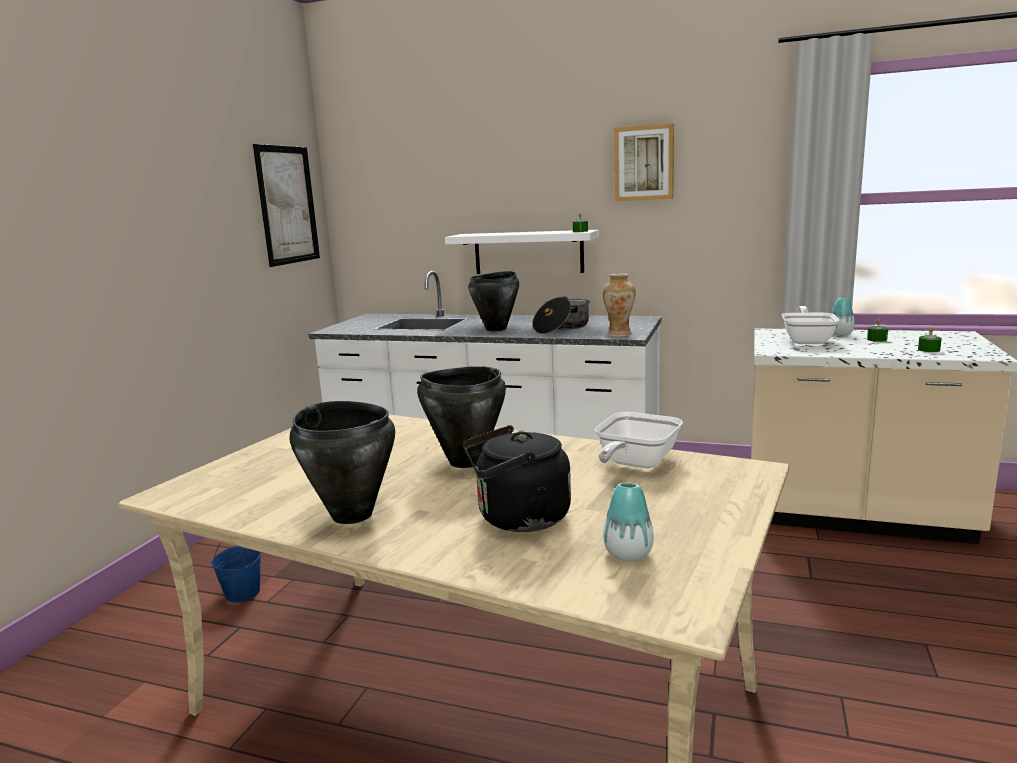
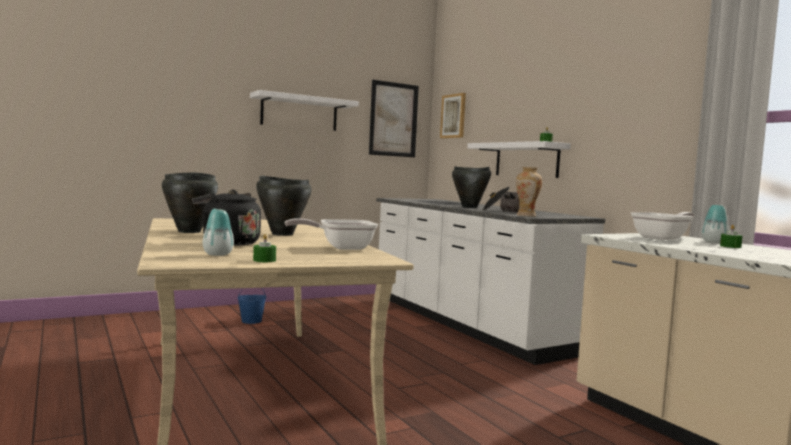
camera: 40 degrees right, 10 degrees down
(171, 217) = (299, 113): none -> white shelf
(644, 163) = (604, 89): picture -> picture (453, 116)
(929, 350) = (746, 253): green candle -> green candle (264, 260)

